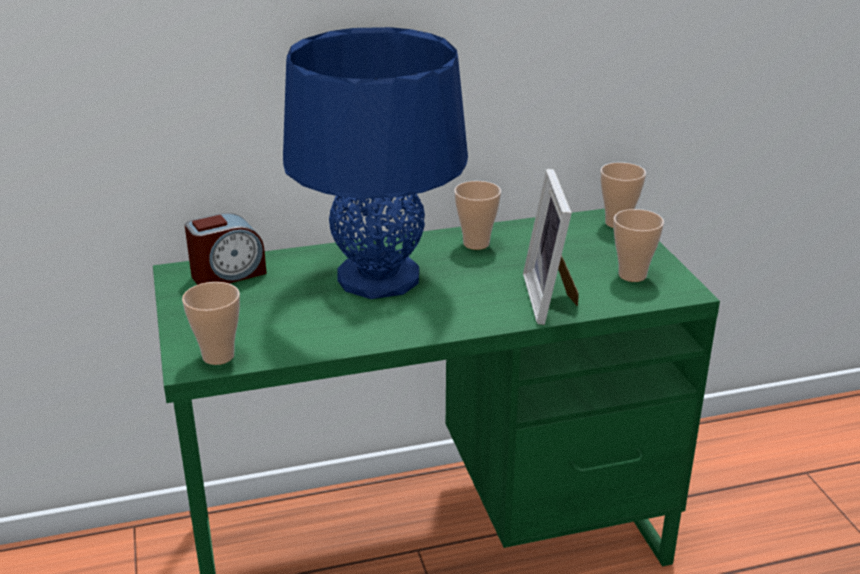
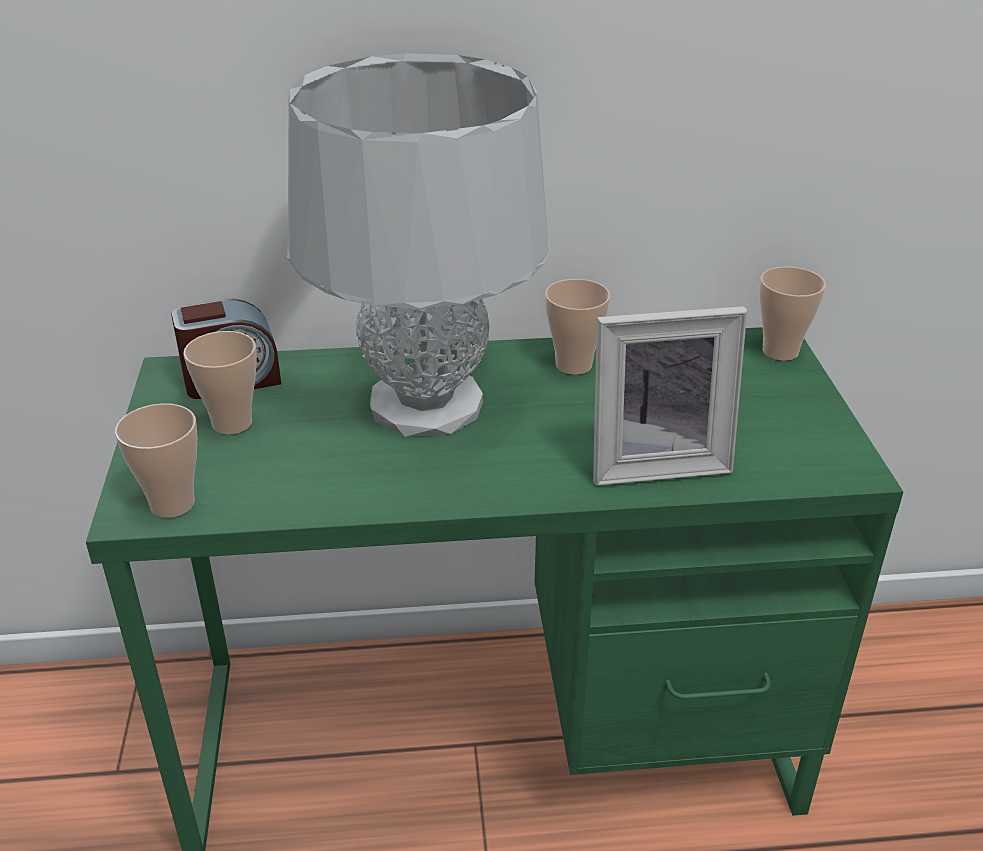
camera: 10 degrees right, 5 degrees up
(379, 277) = (427, 404): blue table lamp -> grey table lamp
(552, 298) = (656, 461): picture frame -> picture frame turned 105 degrees counterclockwise
(632, 275) = (781, 436): cup -> cup (232, 423)

